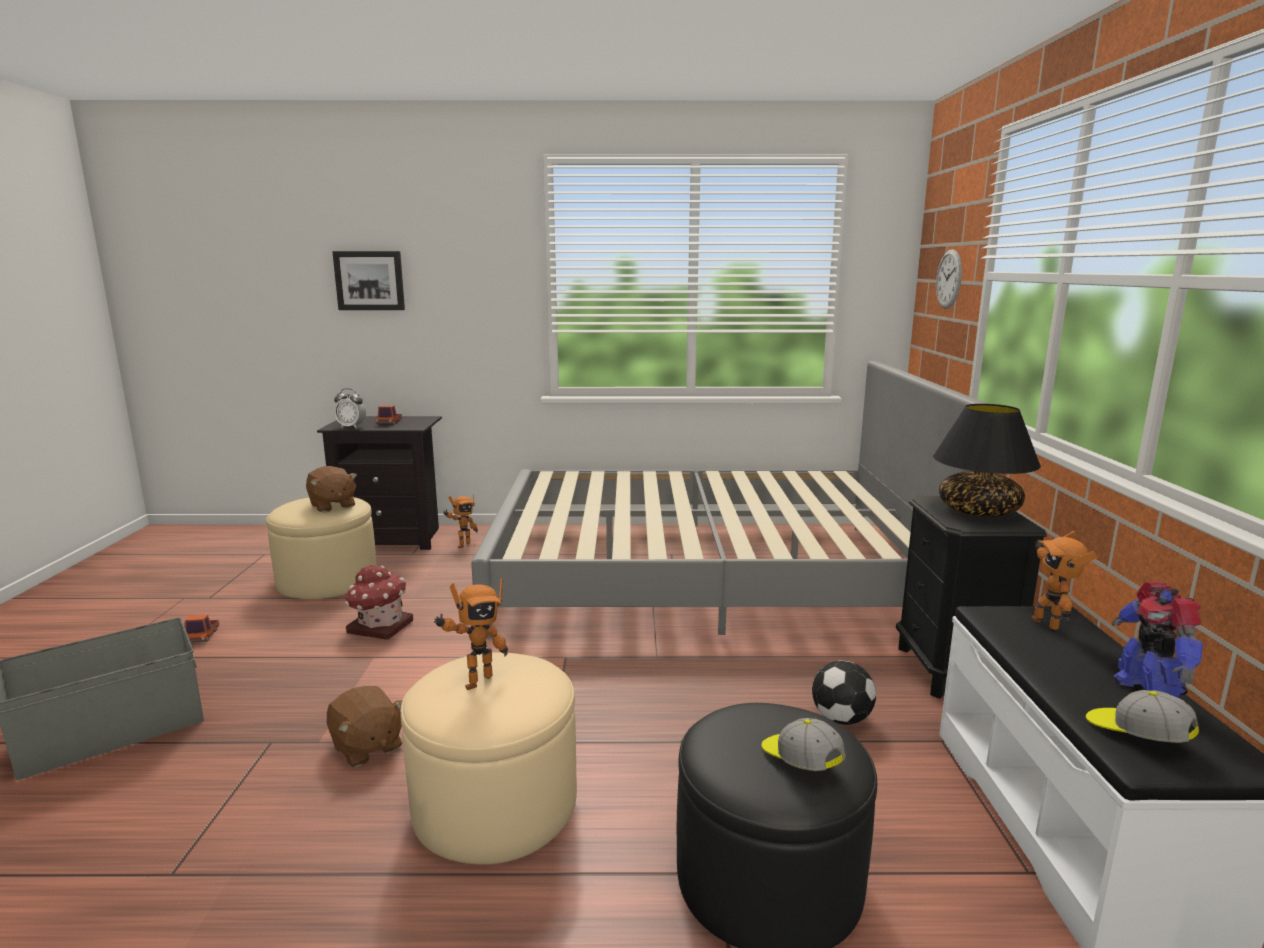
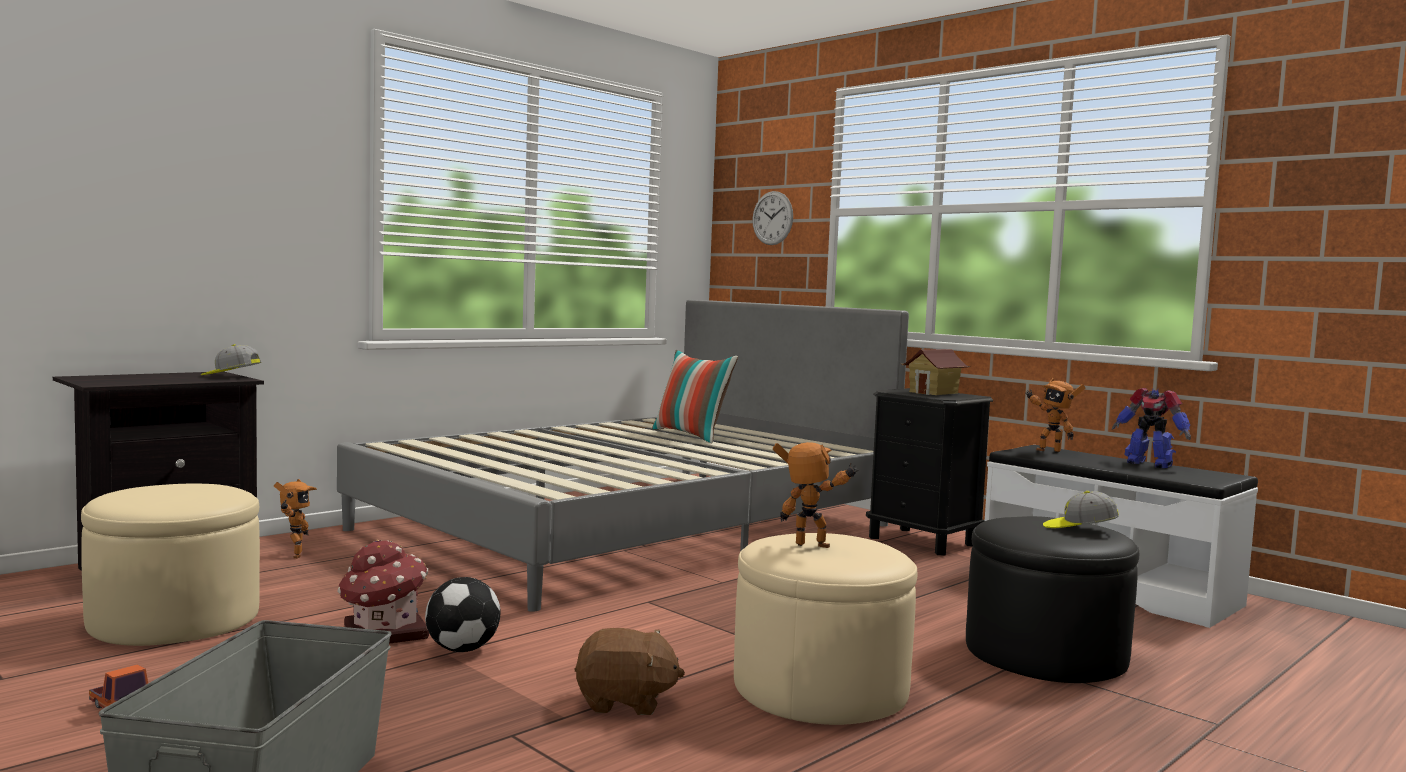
camera: 45 degrees left, 10 degrees down
(332, 506) = (198, 490): brown plush toy -> none
(351, 427) = (132, 382): alarm clock -> none
(369, 280) = (111, 161): picture -> none
(389, 423) = (175, 377): toy truck -> none
(475, 681) = (812, 547): toy robot -> toy robot turned 75 degrees counterclockwise
(794, 501) = (691, 436): none -> pillow
(842, 718) = (918, 578): football -> football (463, 649)
(979, 511) = (934, 393): black table lamp -> toy house
(1137, 734) = (1184, 475): cap -> cap (230, 376)

